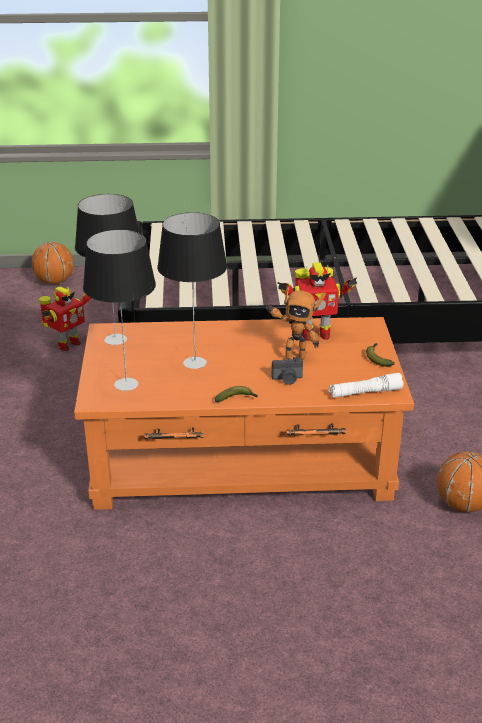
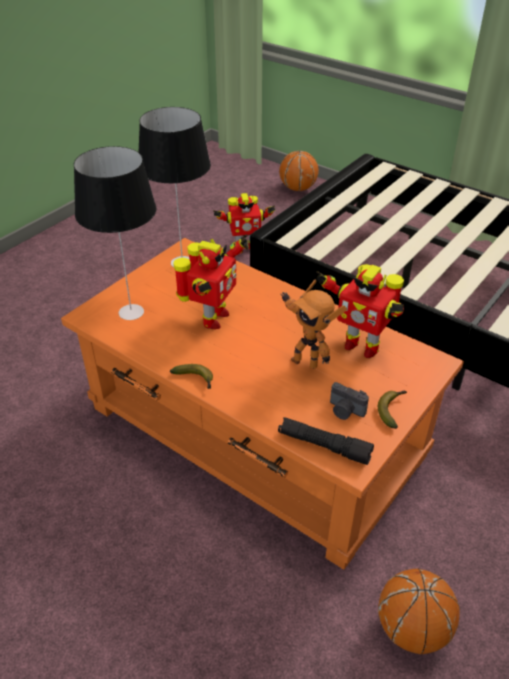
camera: 40 degrees right, 10 degrees up
(194, 362) = (212, 319): table lamp -> toy robot
(287, 379) = (268, 384): camera -> camera (345, 411)
(365, 393) = (324, 446): white flashlight -> black flashlight

